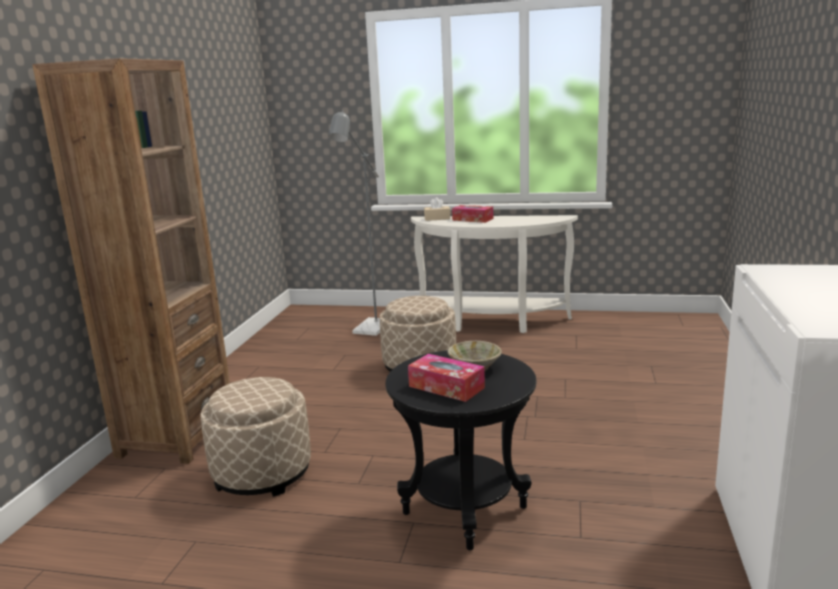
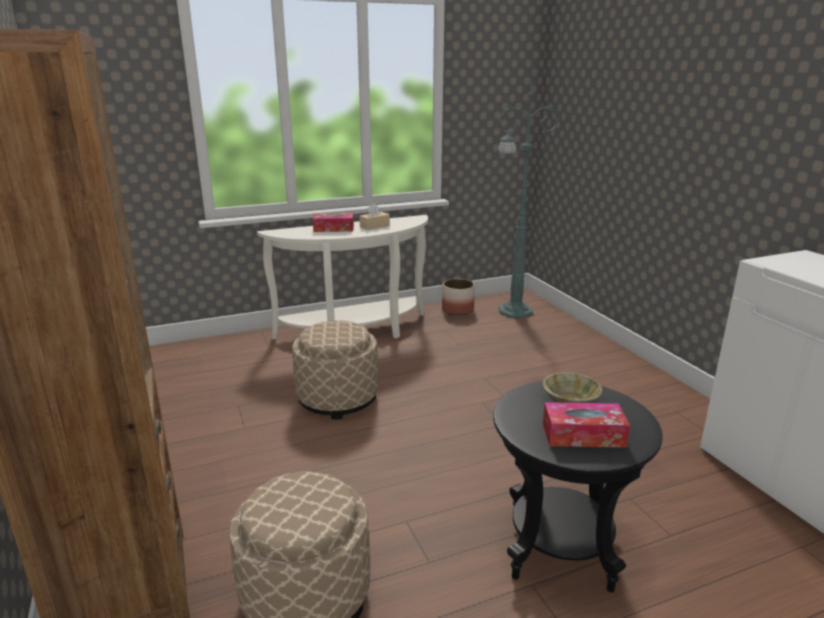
camera: 35 degrees left, 5 degrees up
(369, 330) = (234, 368): grey floor lamp -> none
(437, 218) = (292, 231): beige tissue box -> beige tissue box (374, 226)
(612, 320) = (457, 309): none -> planter
(672, 331) = (513, 311): none -> green floor lamp

